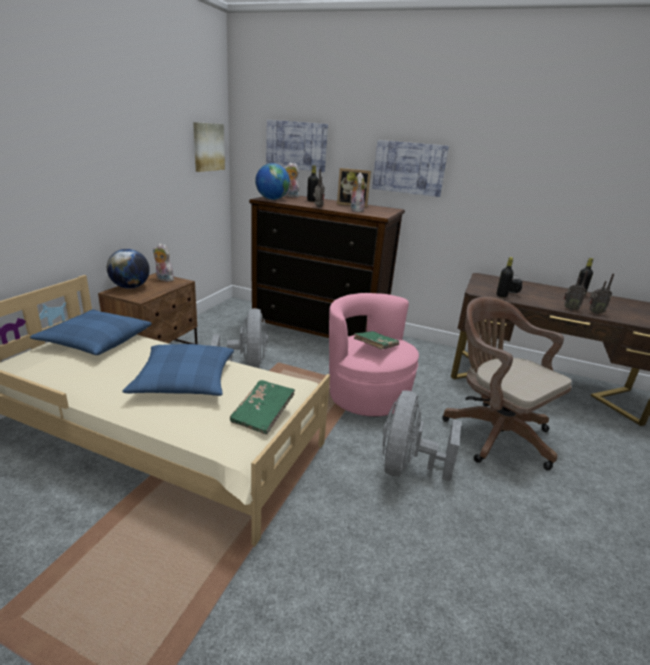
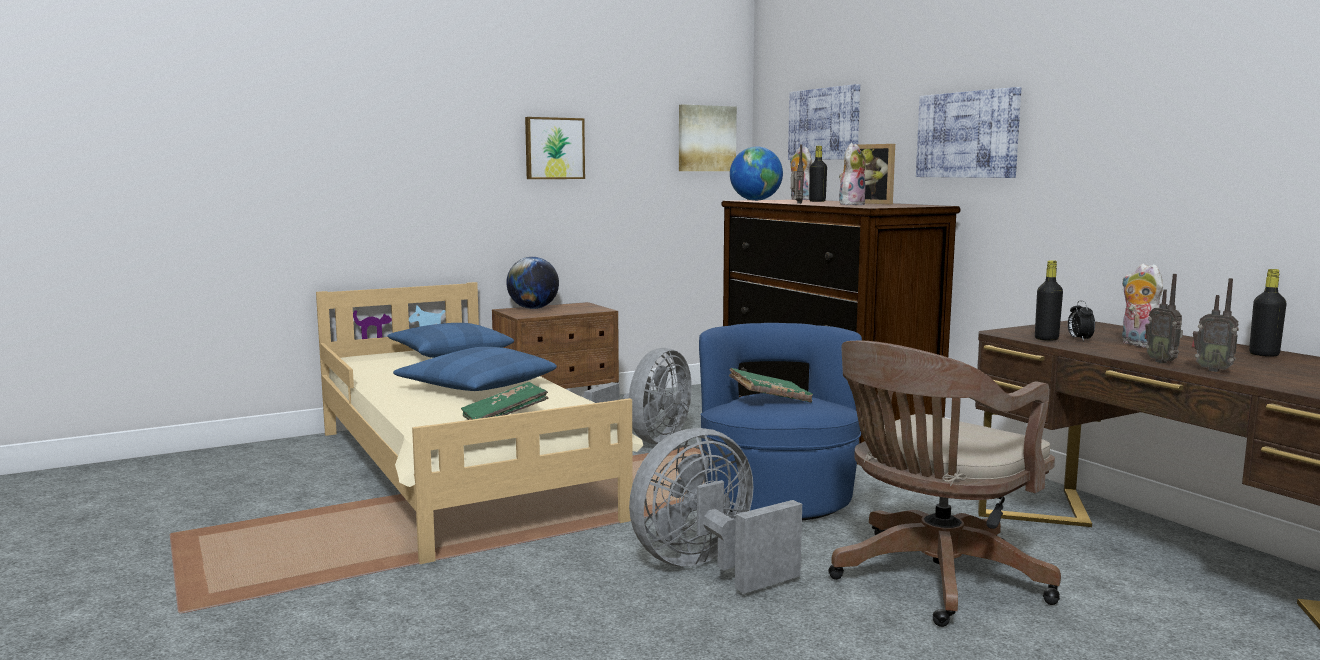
camera: 40 degrees right, 15 degrees down
(122, 159) = (554, 148): none -> picture
(163, 279) = (583, 306): plush toy -> plush toy (1138, 344)
(367, 395) = (778, 498): pink armchair -> blue armchair
(493, 432) = (932, 581): brown office chair -> brown office chair turned 135 degrees counterclockwise

